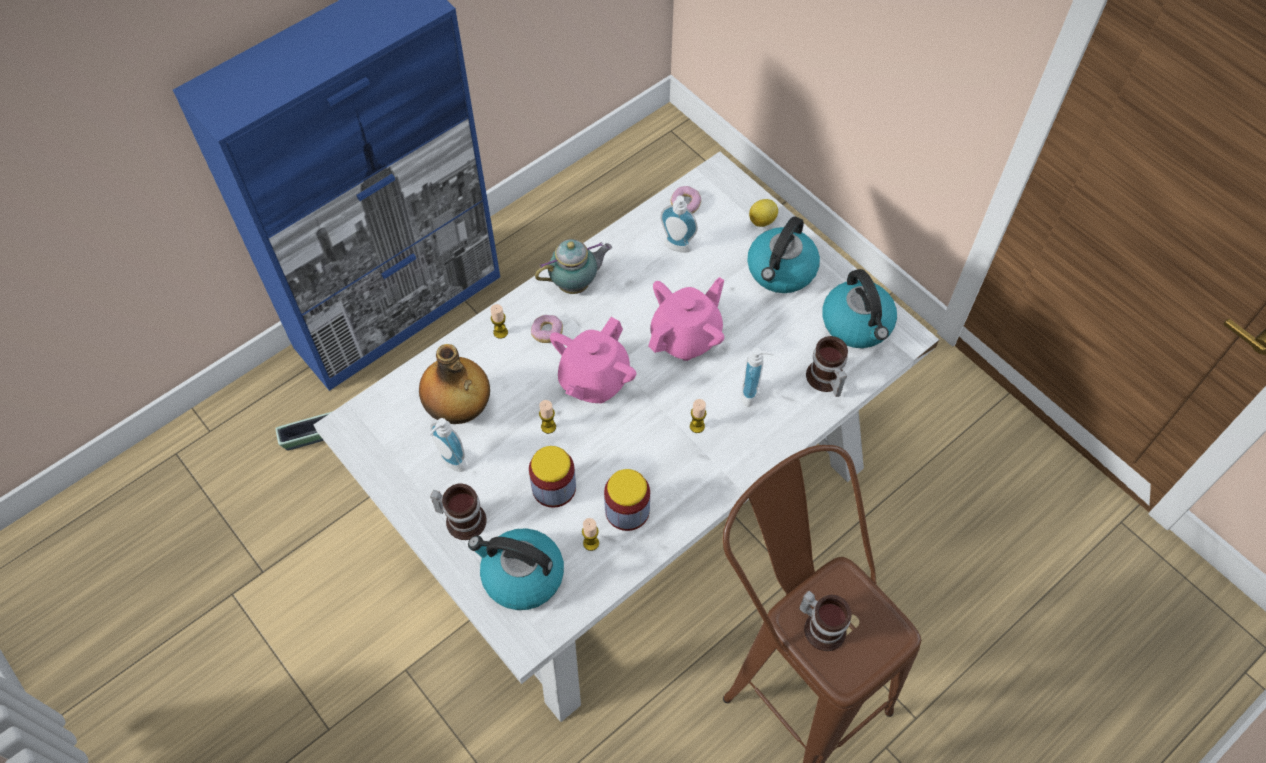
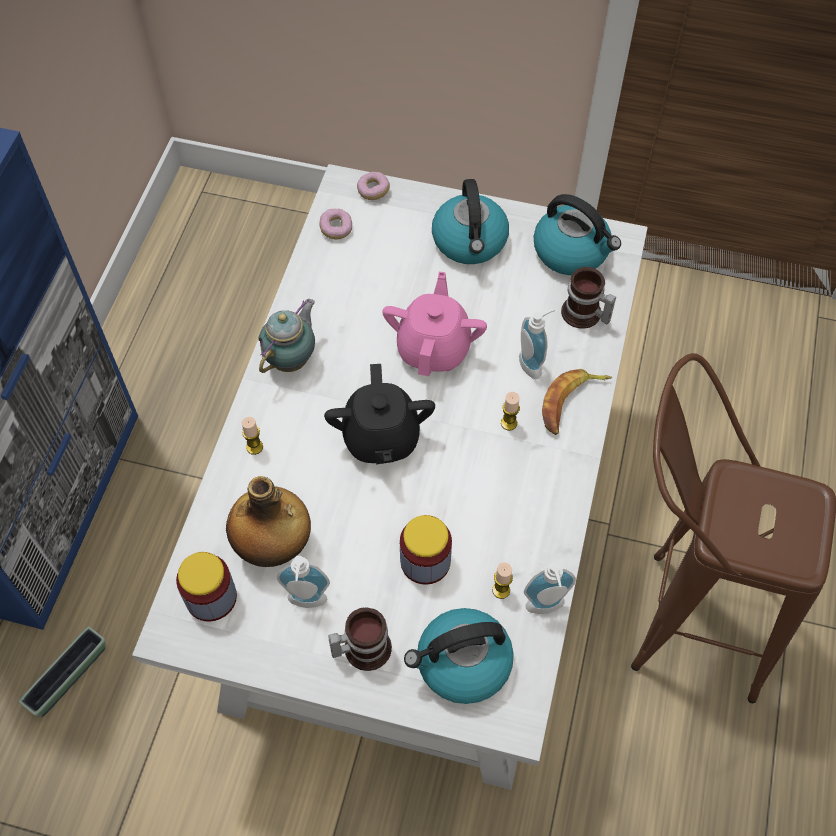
camera: 35 degrees left, 0 degrees up
(547, 333) = (301, 420): donut -> donut (373, 191)
(548, 427) = (374, 508): candle -> none
(593, 380) = (381, 438): pink teapot -> black teapot
(627, 510) = (509, 538): jar -> jar (211, 597)
(676, 248) = (359, 273): soap dispenser -> soap dispenser (546, 608)
(757, 440) = (571, 403): none -> banana
(763, 220) = (418, 205): lemon -> none
(822, 626) = (750, 530): mug -> none

